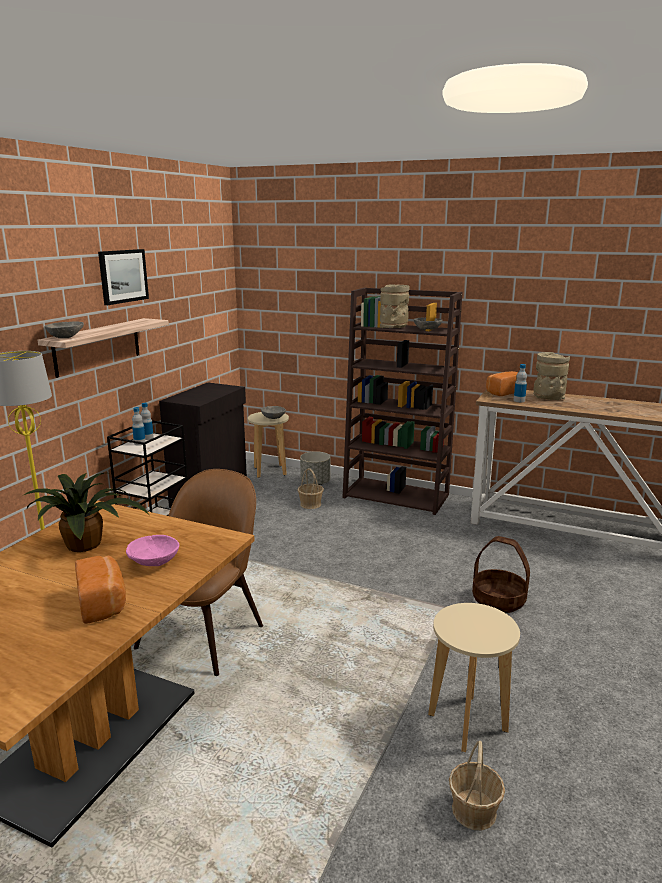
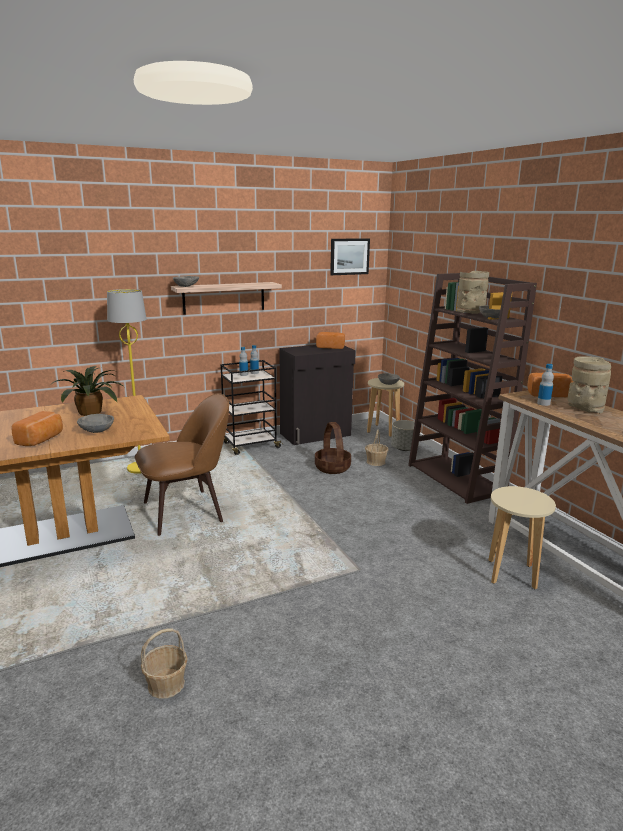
camera: 40 degrees right, 0 degrees up
(123, 276) = (255, 248): picture -> picture (349, 256)
(153, 563) = (96, 431): pink bowl -> grey bowl
(213, 388) = (331, 347): none -> bread
(468, 722) = (247, 640): beige stool -> beige stool (512, 574)
(499, 600) = (410, 583): basket -> basket (333, 468)

